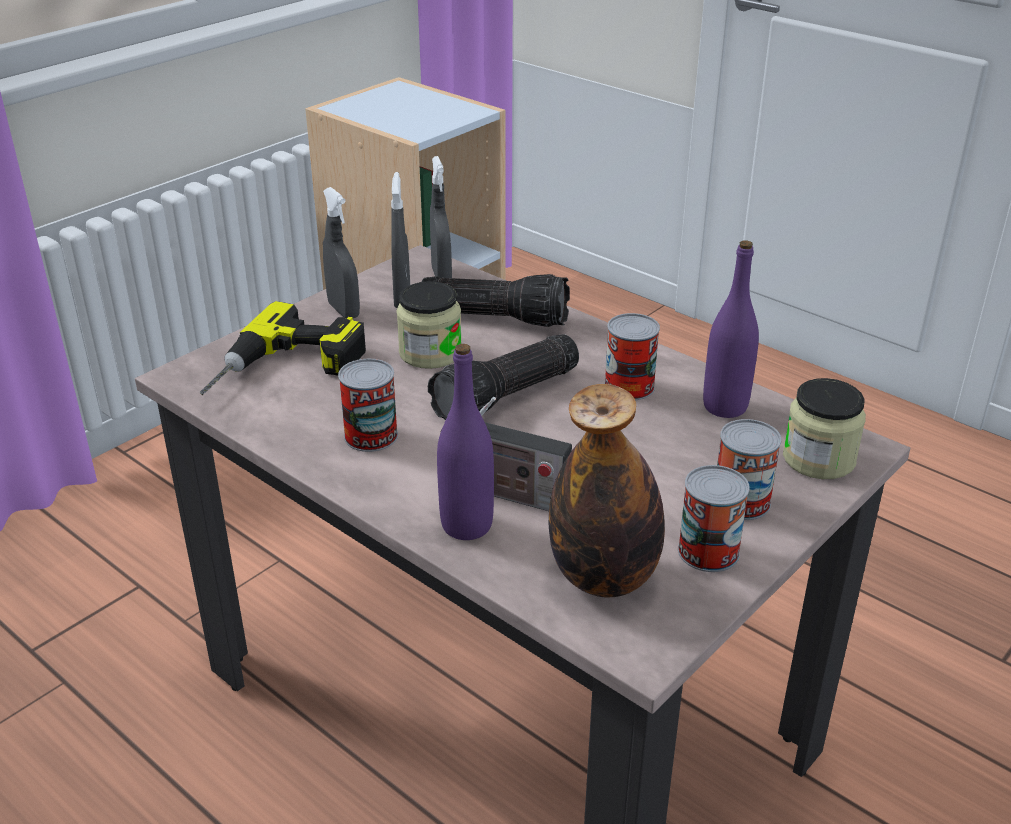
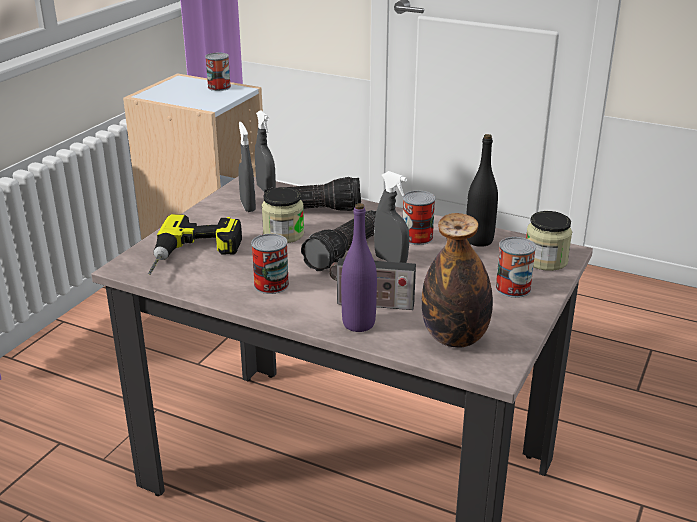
camera: 15 degrees left, 5 degrees down
(344, 311) = (212, 217): grey spray bottle -> grey spray bottle (391, 260)
(708, 551) = (507, 316): can -> can (219, 87)
(725, 406) = (479, 240): purple bottle -> black bottle

